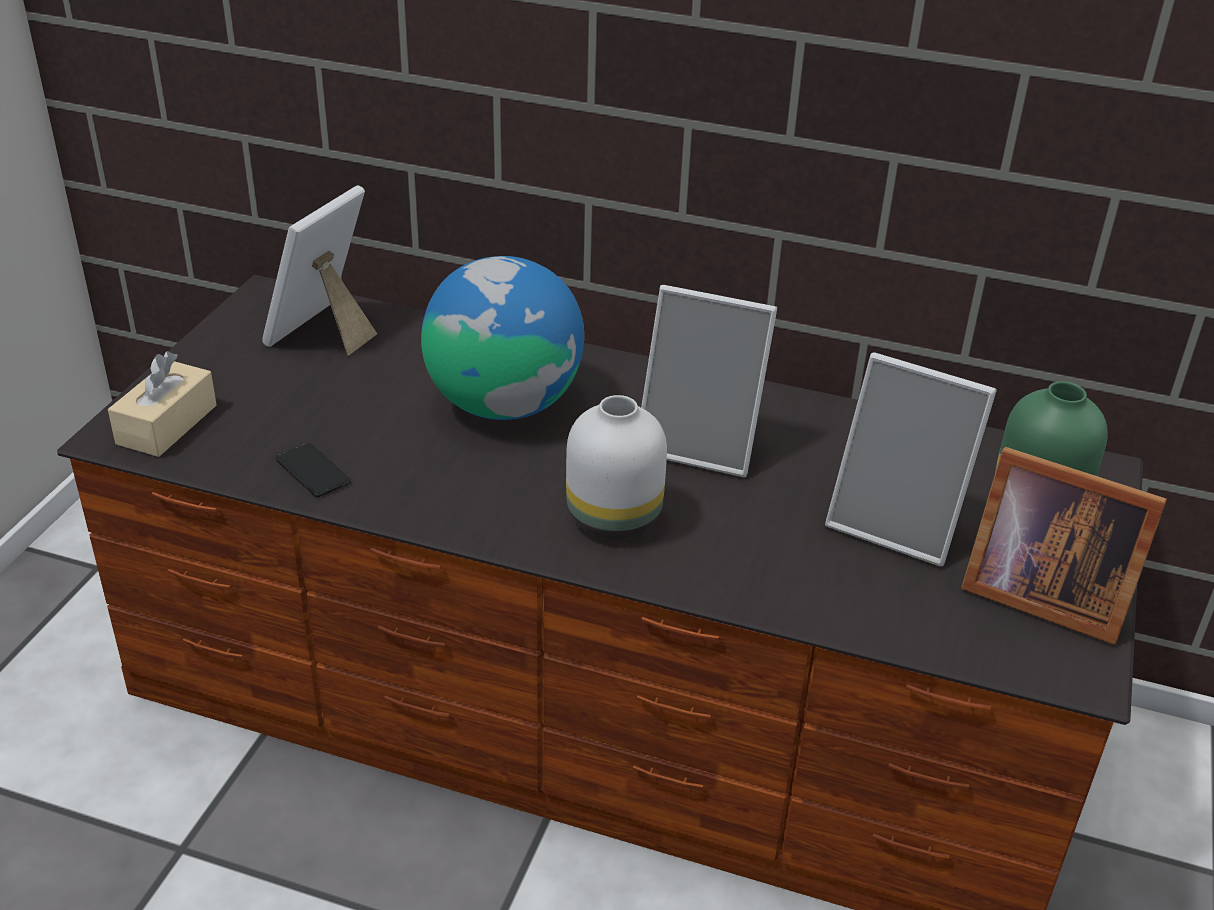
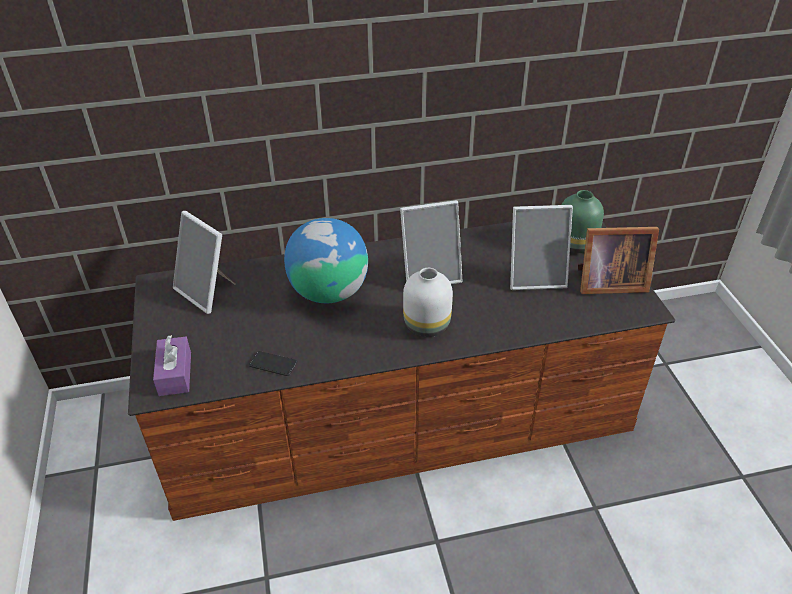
camera: 30 degrees left, 5 degrees up
(167, 424) = (175, 374): beige tissue box -> purple tissue box
(325, 333) = (207, 291): picture frame -> picture frame turned 45 degrees counterclockwise

